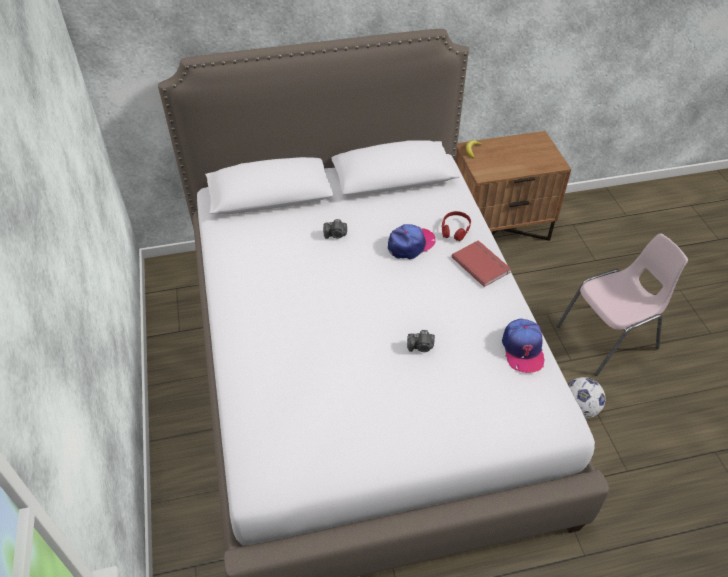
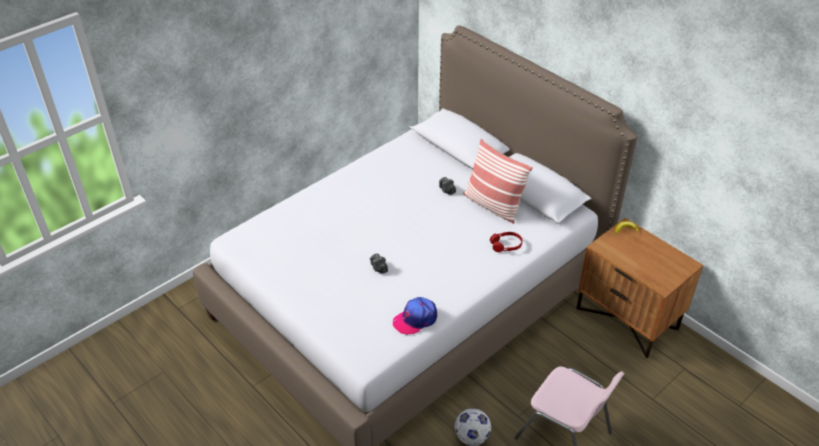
camera: 60 degrees right, 5 degrees down
(387, 212) = (493, 205): none -> pillow
(411, 244) = (469, 229): cap -> none
(481, 264) = (482, 271): red book -> none

